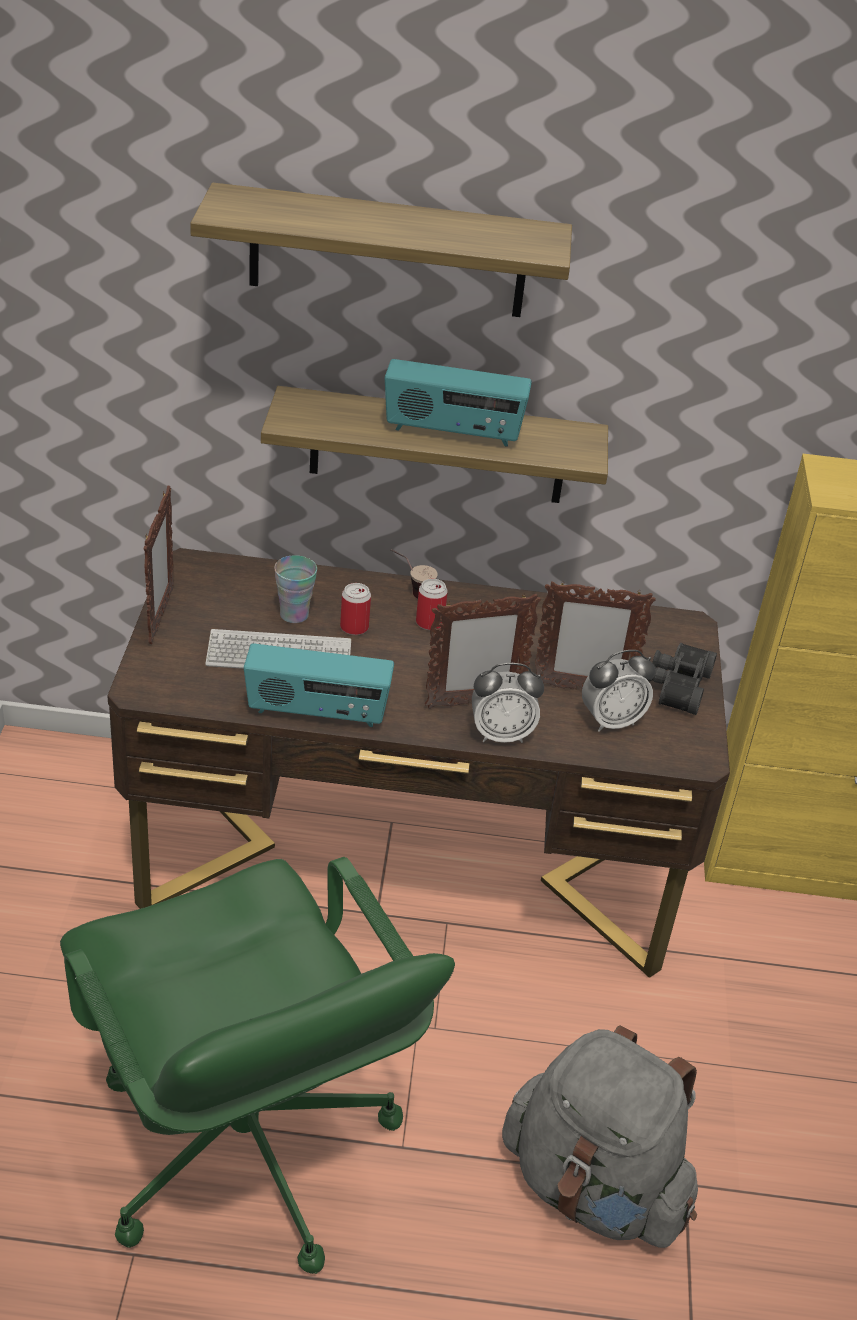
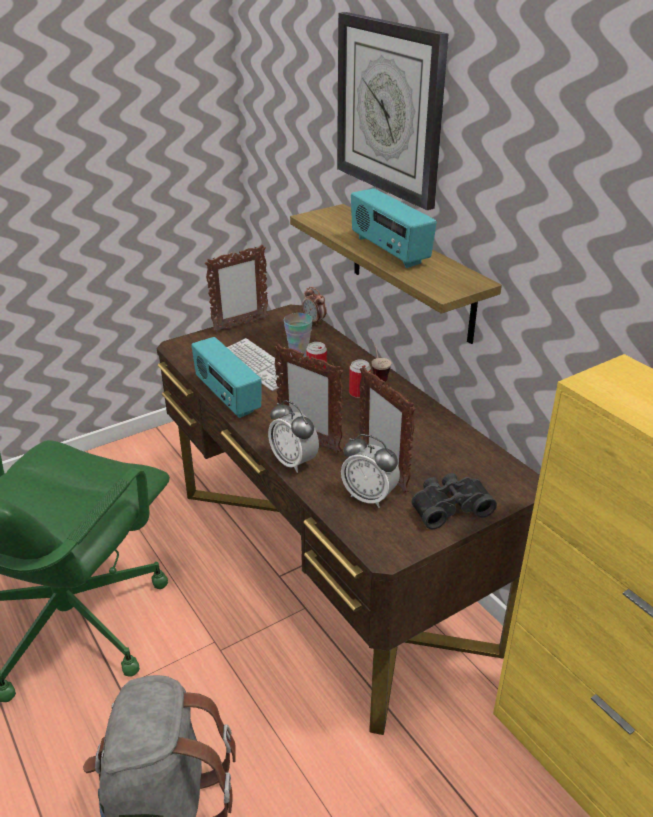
camera: 55 degrees right, 5 degrees down
(234, 562) = (314, 321): none -> alarm clock
(388, 252) = (389, 109): shelf -> wall clock

